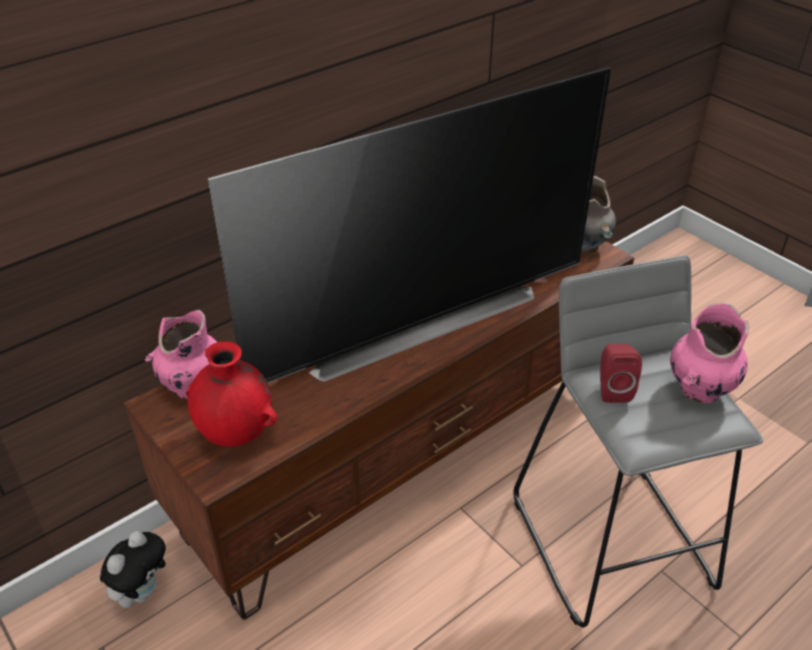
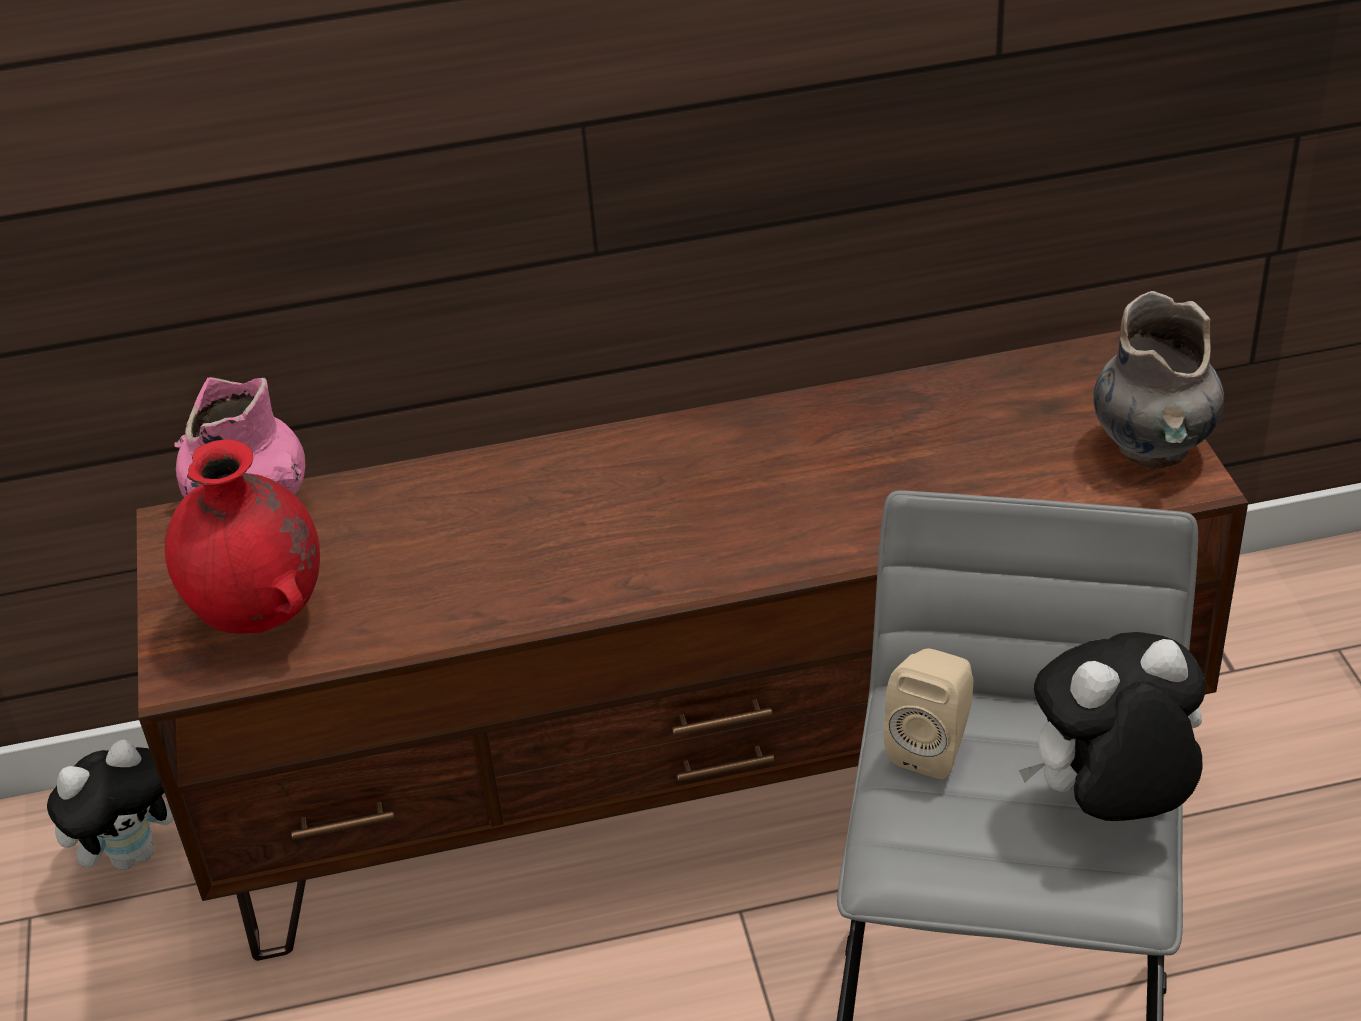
camera: 30 degrees right, 0 degrees up
(417, 319) = (707, 506): television -> none
(612, 389) = (932, 746): red speaker -> beige speaker
(699, 390) = (1109, 806): pink vase -> plush toy

